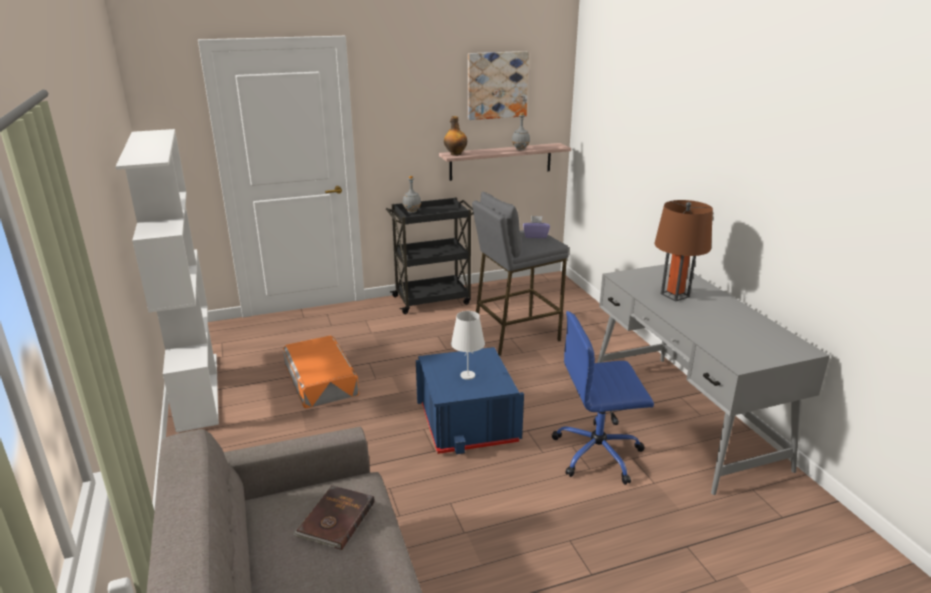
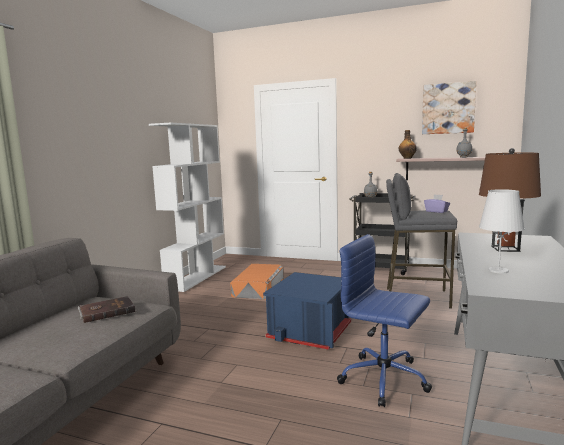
camera: 40 degrees right, 15 degrees down
(468, 375) = (308, 286): white table lamp -> white table lamp (498, 270)

